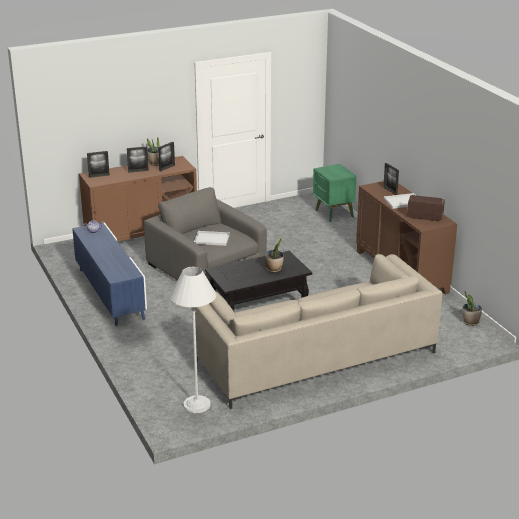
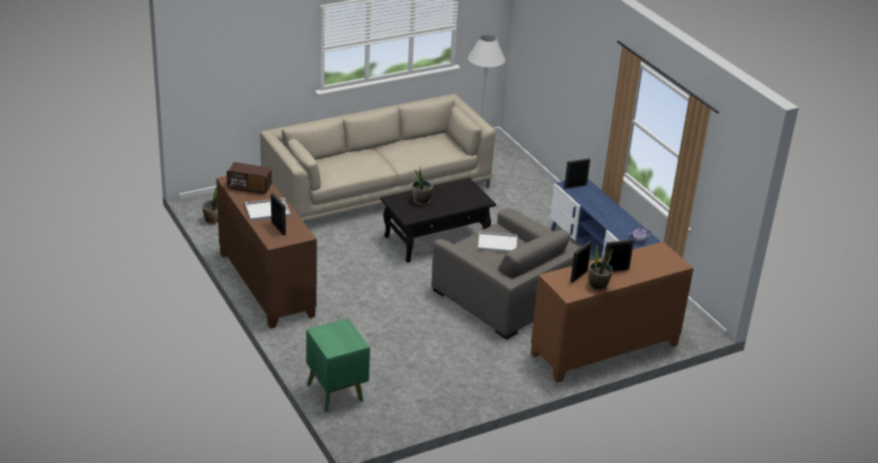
camera: 175 degrees right, 5 degrees up
(99, 176) = (663, 261): picture frame -> picture frame (575, 186)

